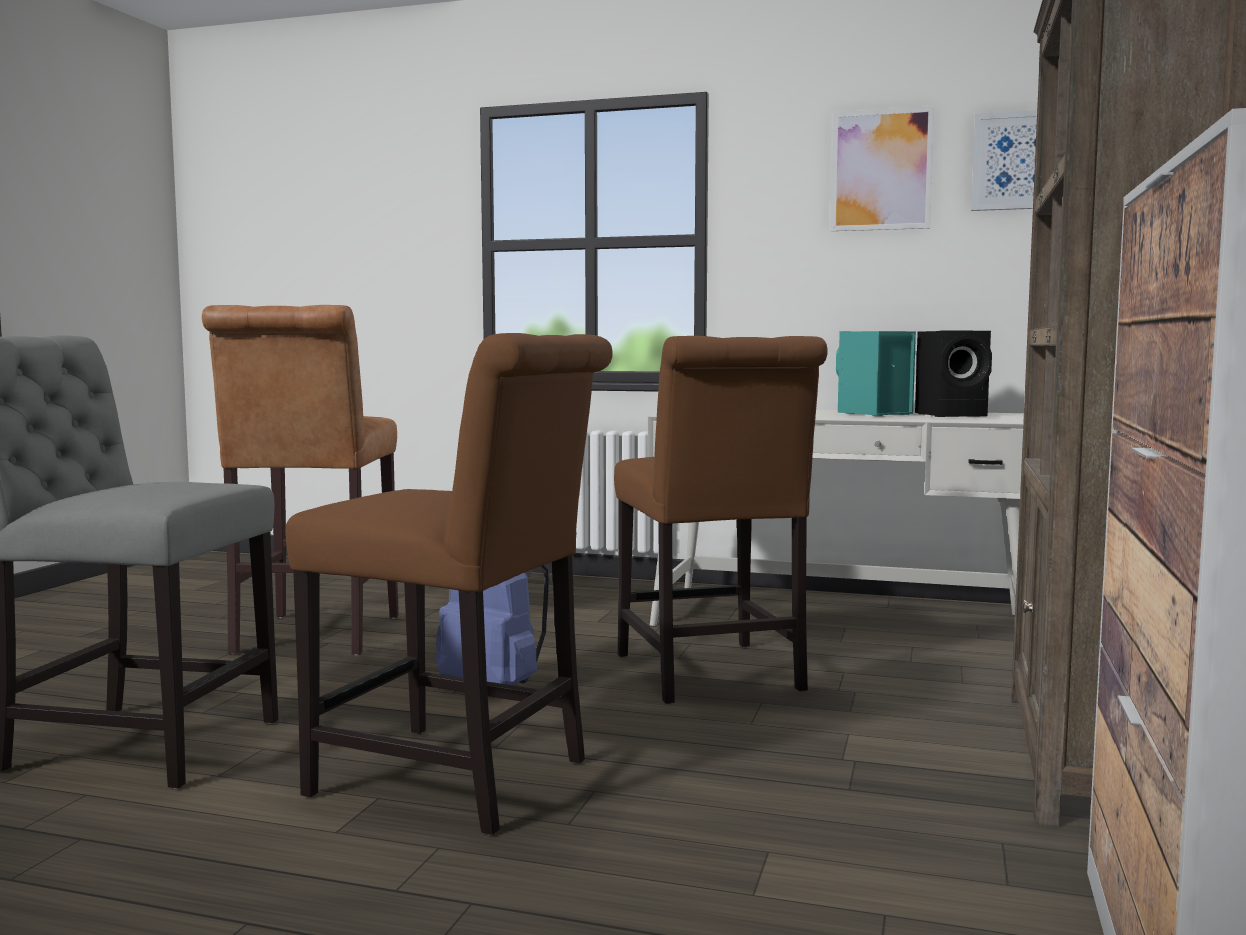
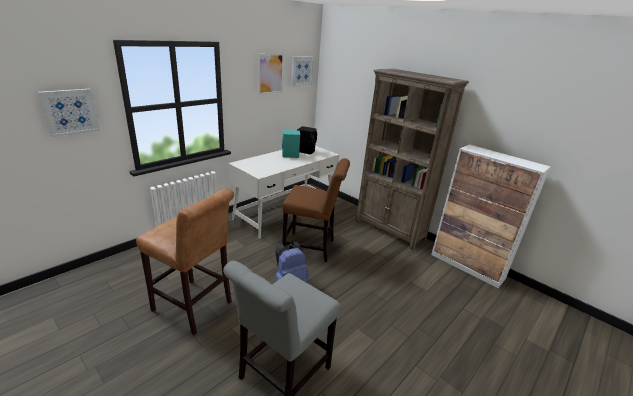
camera: 65 degrees left, 20 degrees up
(395, 241) = (70, 112): none -> picture
(462, 781) = (355, 310): brown chair -> none

